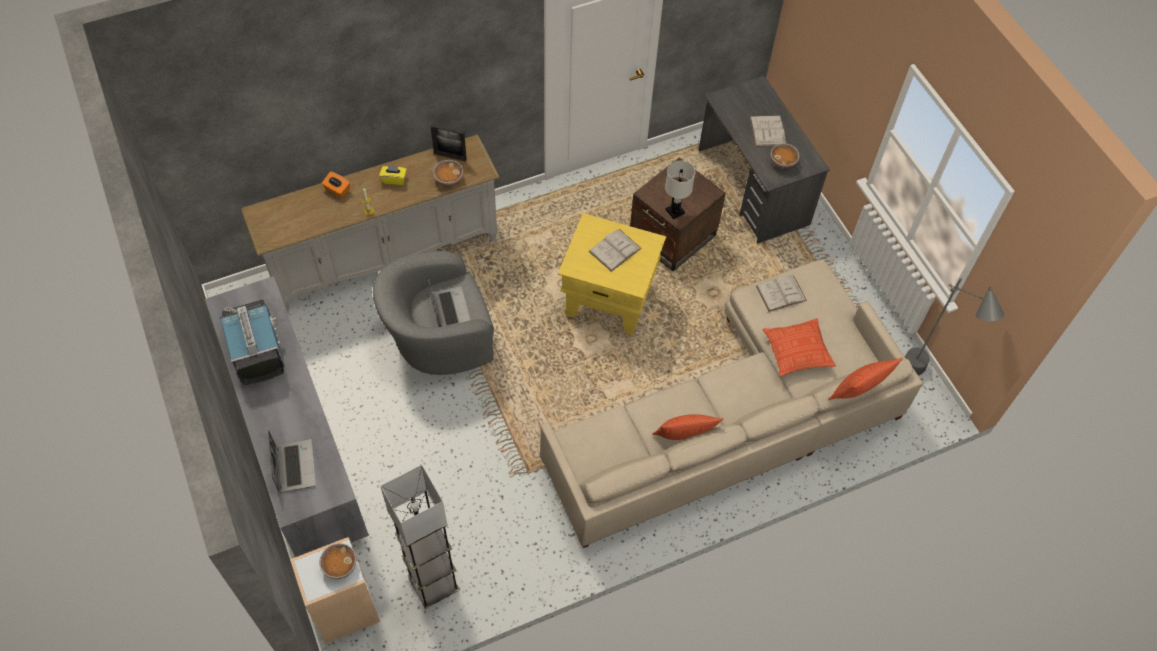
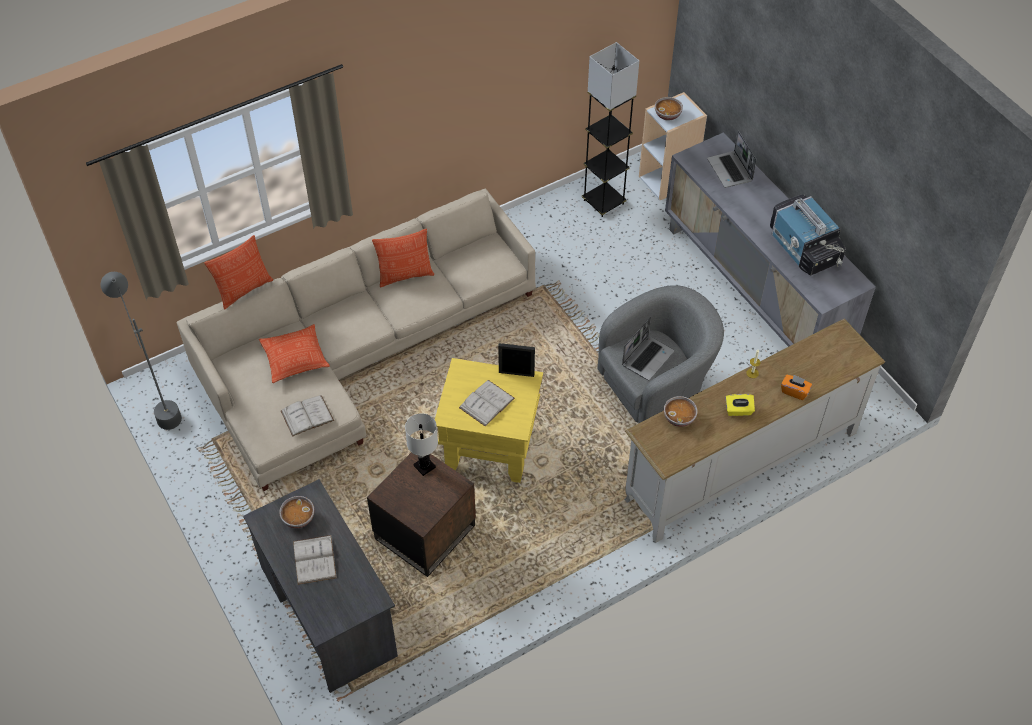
camera: 175 degrees right, 5 degrees down
(449, 308) = (647, 358): laptop -> laptop turned 120 degrees counterclockwise
(450, 156) = (686, 445): picture frame -> picture frame (516, 373)

